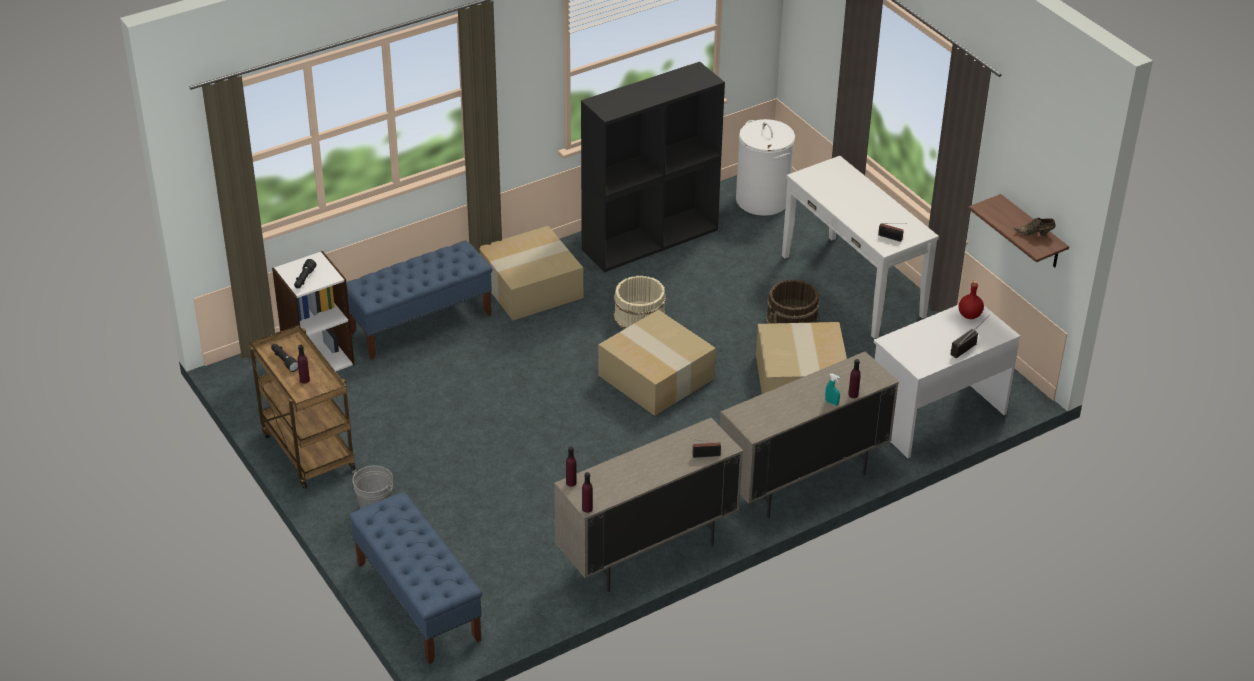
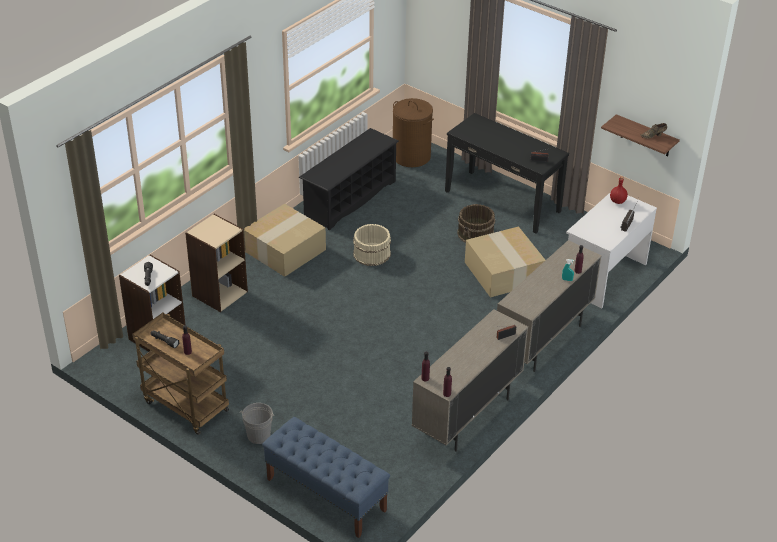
camera: 20 degrees left, 0 degrees up
(420, 323) = (219, 293): blue bench -> beige bookcase
(650, 239) = (350, 199): black bookcase -> black shoe rack
(654, 377) = (405, 293): cardboard box -> none
(763, 200) = (411, 156): white laundry basket -> brown laundry basket
(853, 285) = (502, 201): white console table -> black console table

